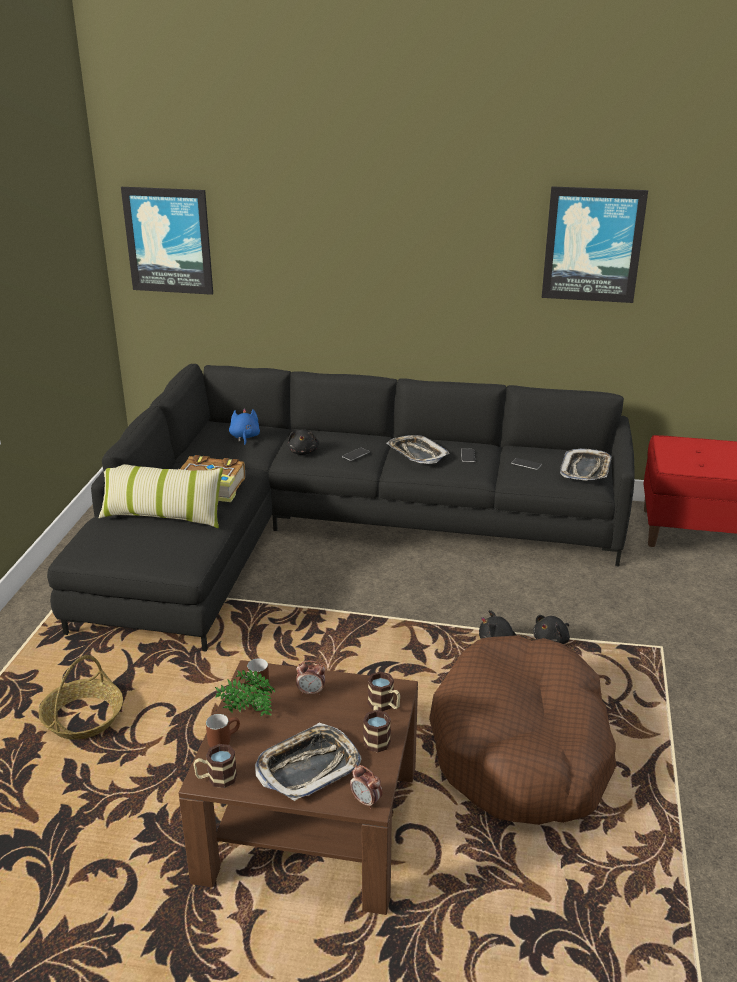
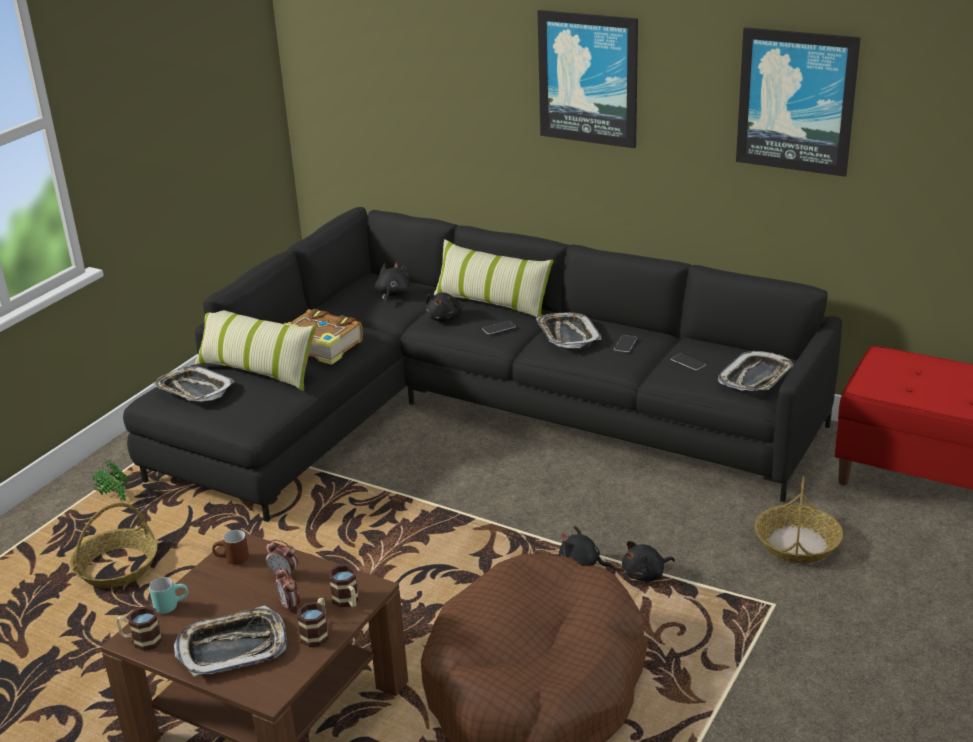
camera: 20 degrees right, 0 degrees up
(114, 541) = (194, 390): none -> tray
(169, 240) = (341, 68): picture -> picture (588, 78)
(223, 739) = (171, 605): brown mug -> turquoise mug
(244, 437) = (392, 295): blue plush toy -> black plush toy
(247, 712) = (210, 583): potted plant -> potted plant (114, 496)
(334, 435) = (492, 303): none -> pillow
(366, 801) = (265, 692): alarm clock -> alarm clock (290, 605)
(647, 596) = (796, 543): none -> basket

